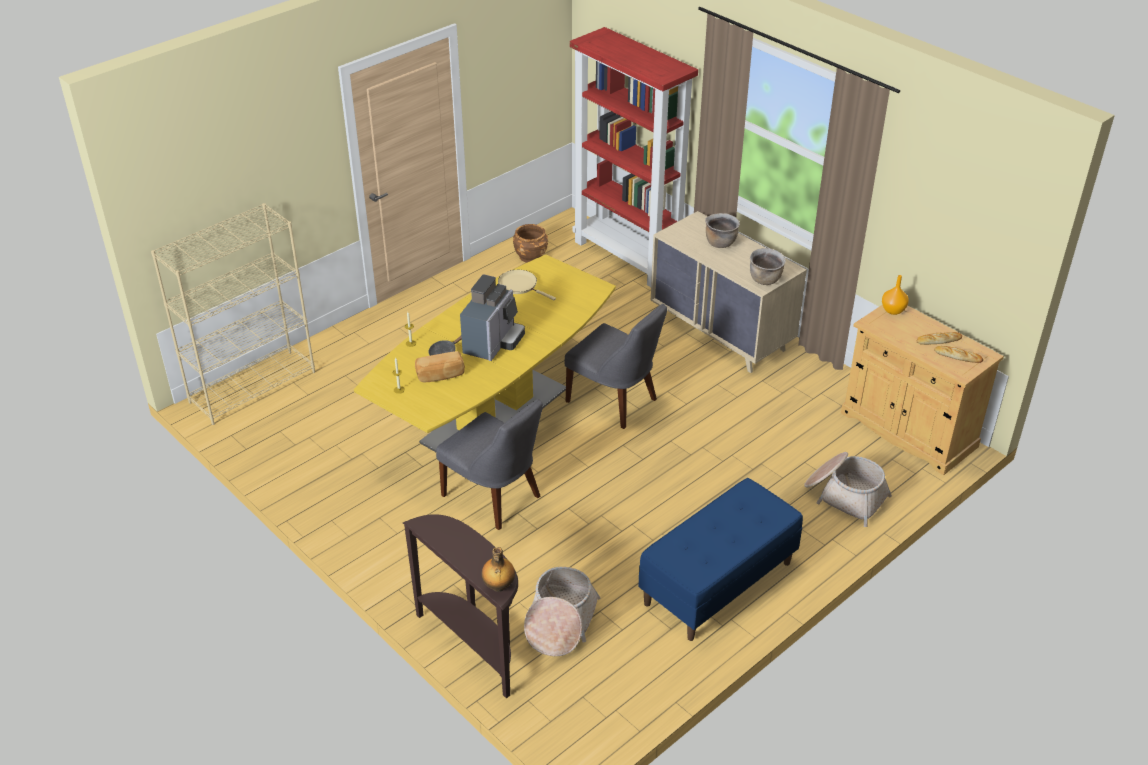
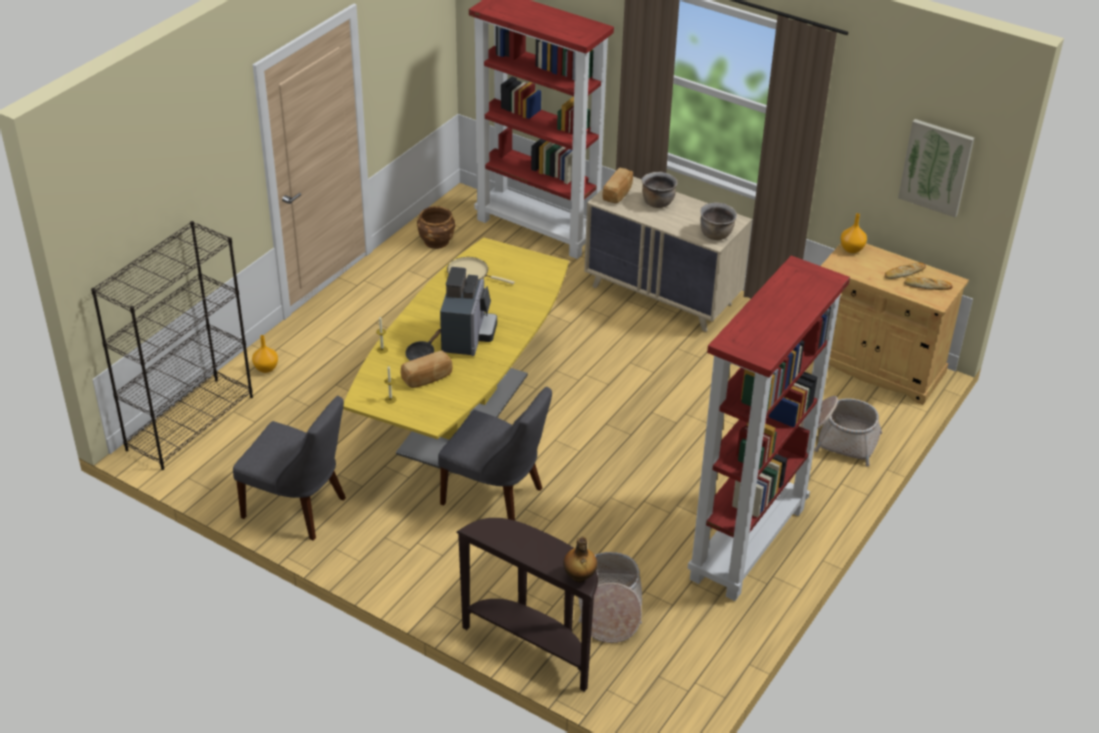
camera: 15 degrees left, 0 degrees up
(253, 386) = (190, 422): beige bookcase -> black bookcase
(336, 348) = (266, 368): none -> orange vase
(615, 402) = (581, 381): grey chair -> grey chair (298, 509)
(686, 230) = (618, 193): none -> bread
(718, 584) = (748, 545): blue bench -> red bookcase
(979, 237) = (936, 167): none -> picture

